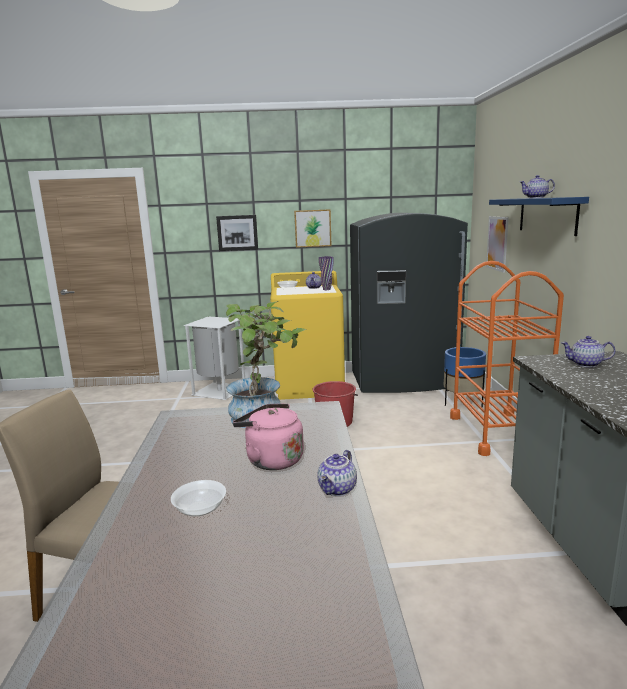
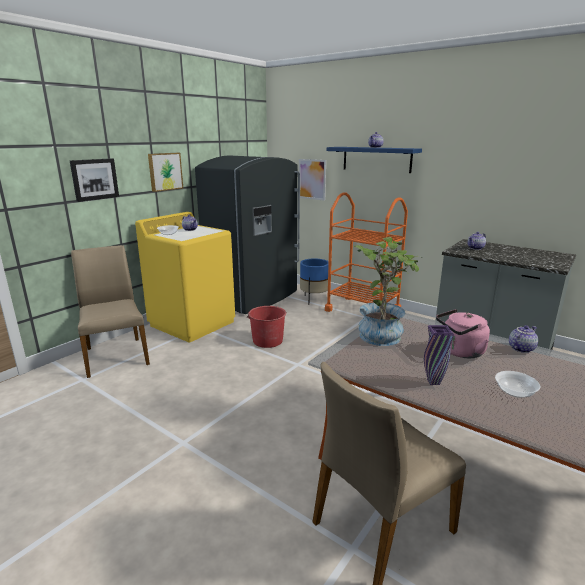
camera: 50 degrees left, 5 degrees up
(220, 390) = (116, 356): white trash can -> beige chair
(326, 289) = (208, 229): purple vase -> purple vase (433, 382)
(338, 489) = (520, 348): teapot -> teapot turned 105 degrees counterclockwise

